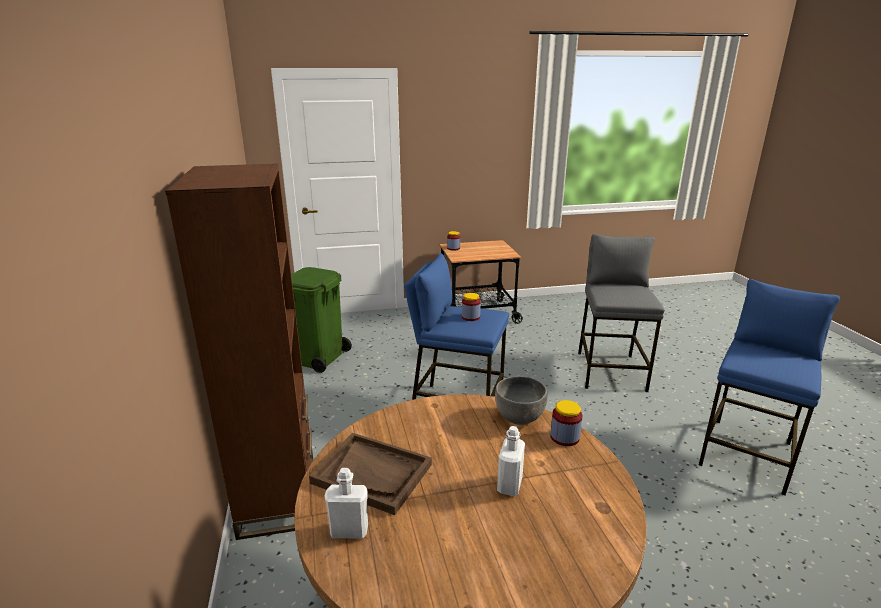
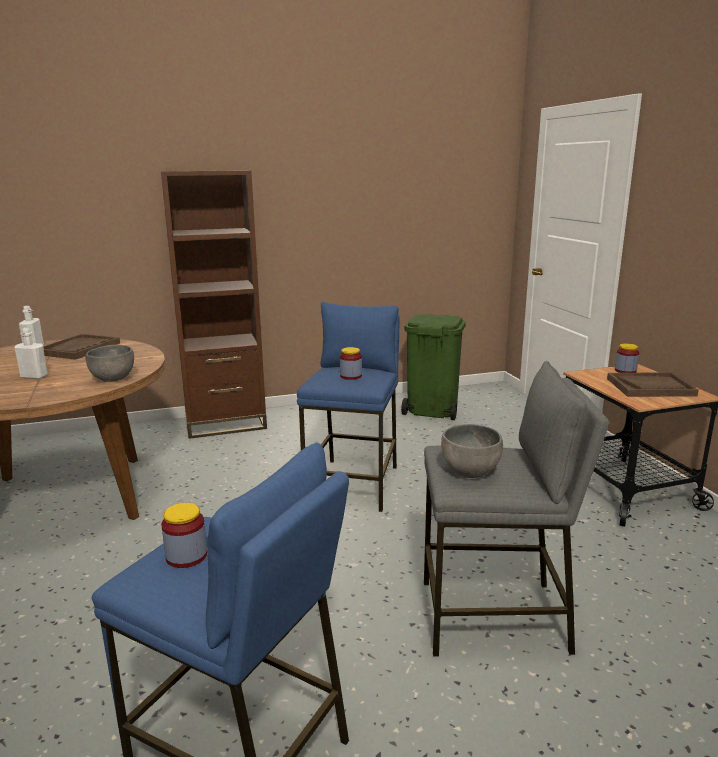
camera: 85 degrees right, 5 degrees down
(484, 248) = (650, 387): none -> brown tray
(564, 437) = (73, 392): jar -> jar (186, 556)
(635, 296) = (470, 472): none -> grey bowl

